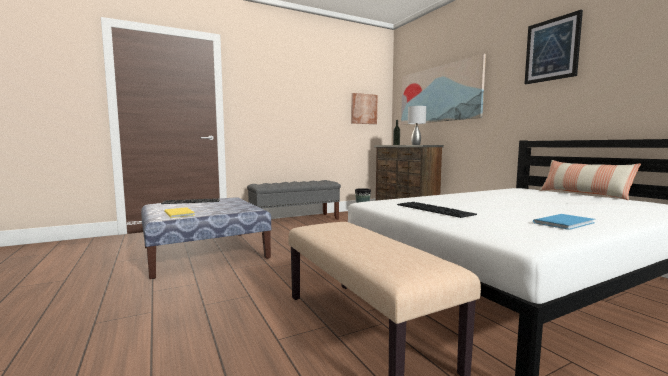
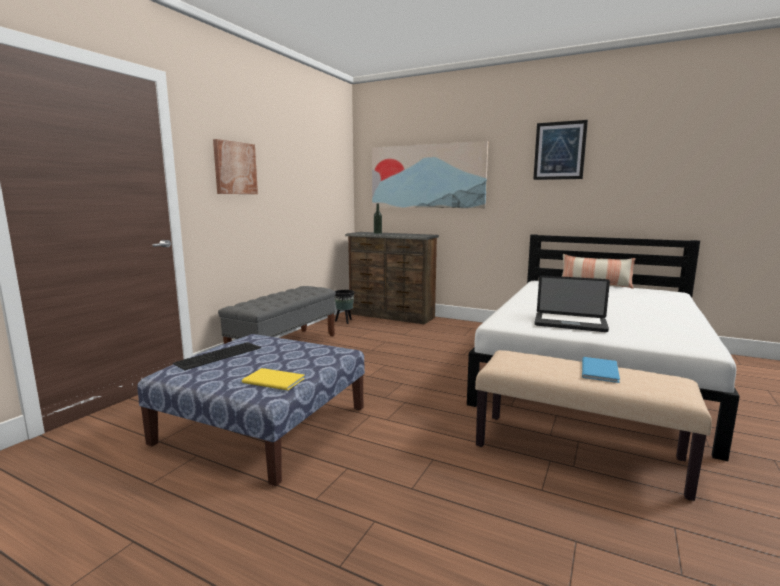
camera: 35 degrees left, 5 degrees up
(363, 109) = (330, 187): picture -> picture (235, 168)
(415, 144) = (408, 235): grey table lamp -> none
(435, 209) = (570, 323): keyboard -> laptop
(566, 223) = (670, 323): blue book -> blue book (601, 370)

